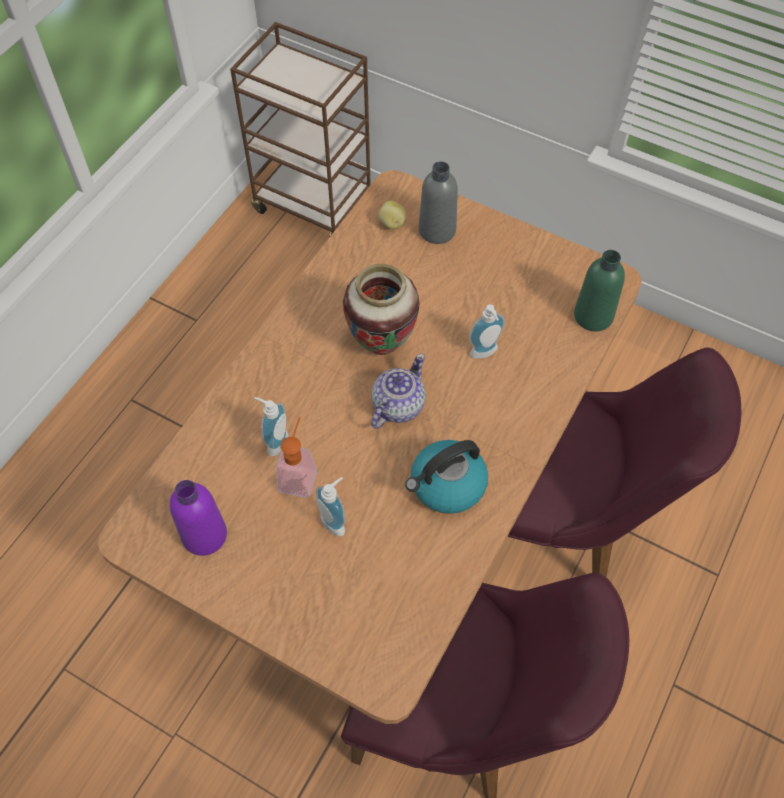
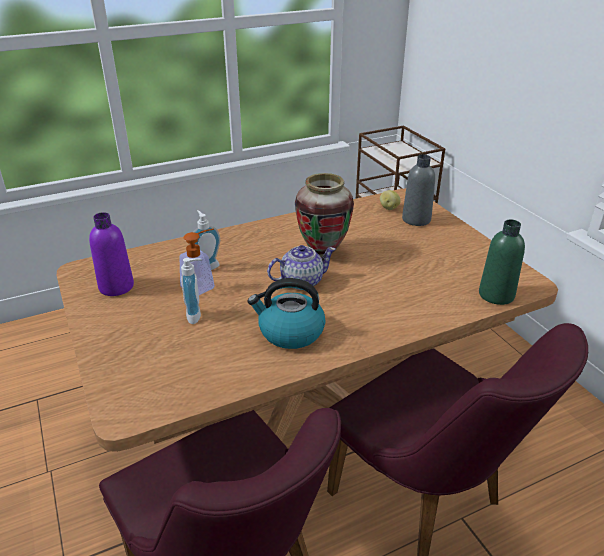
camera: 35 degrees right, 25 degrees down
(485, 354) = (390, 282): soap dispenser -> none

